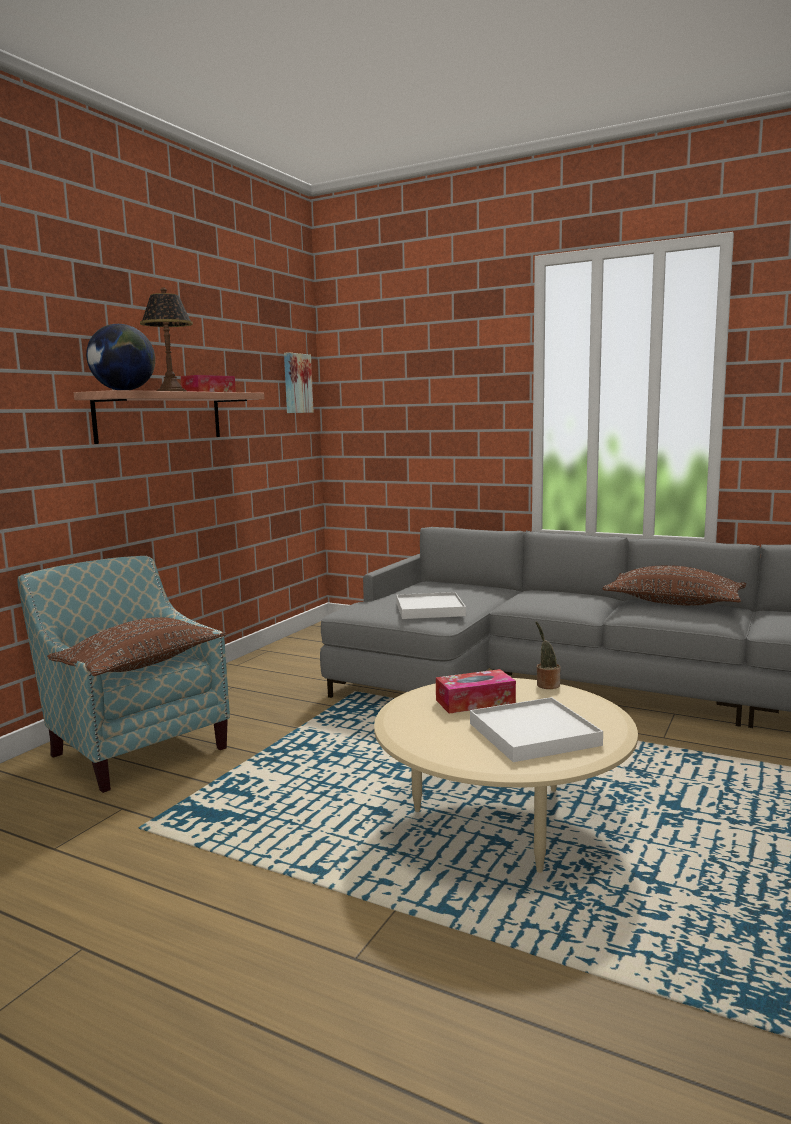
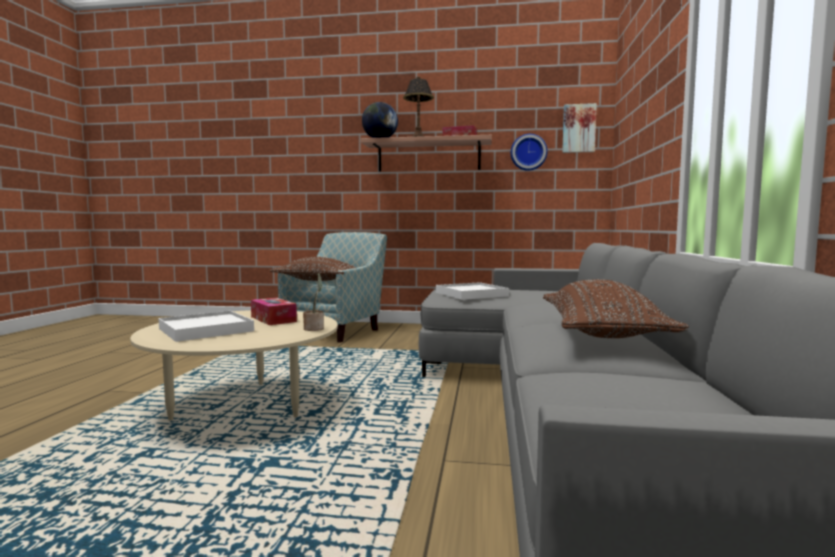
camera: 70 degrees right, 5 degrees down
(260, 412) = (528, 152): none -> wall clock

